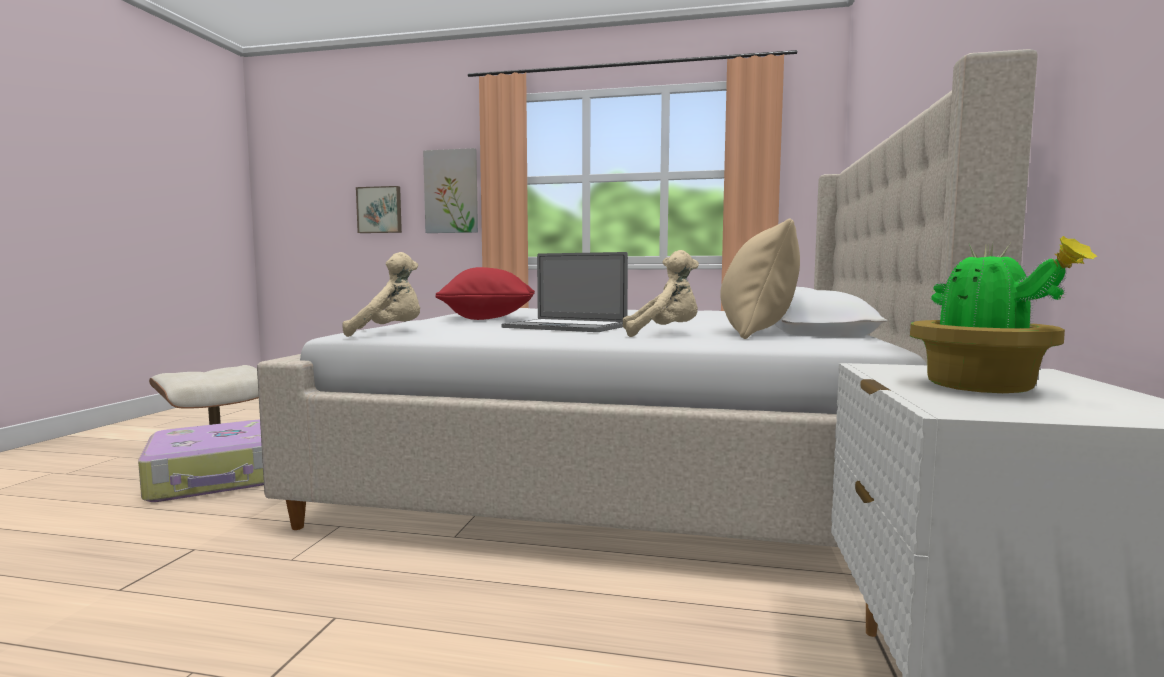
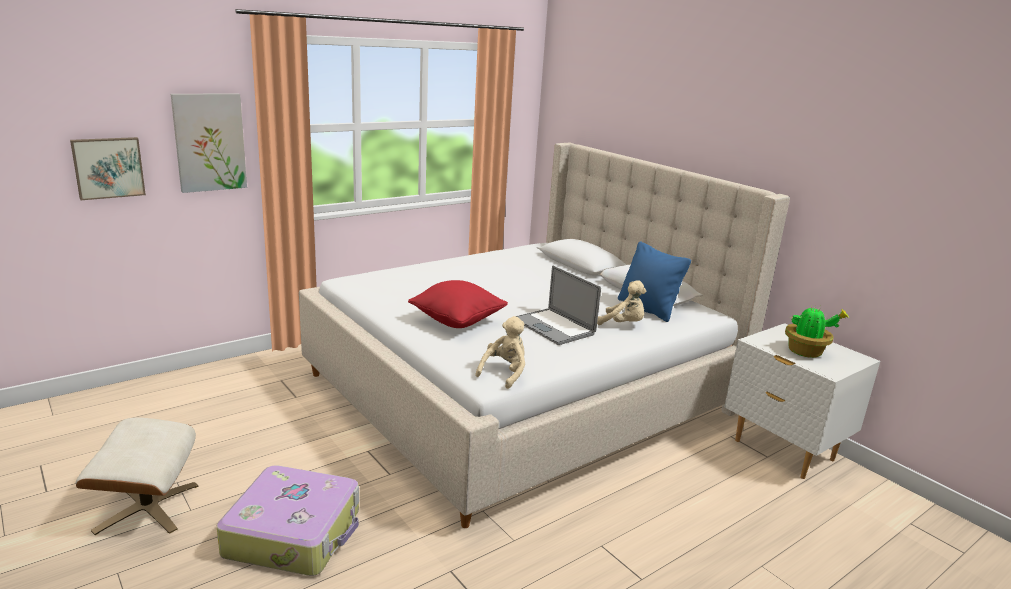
camera: 50 degrees left, 15 degrees up
(565, 327) = (553, 327): laptop -> laptop turned 75 degrees clockwise
(664, 334) = (623, 324): beige plush toy -> beige plush toy turned 75 degrees clockwise
(756, 333) = (648, 309): beige pillow -> blue pillow

